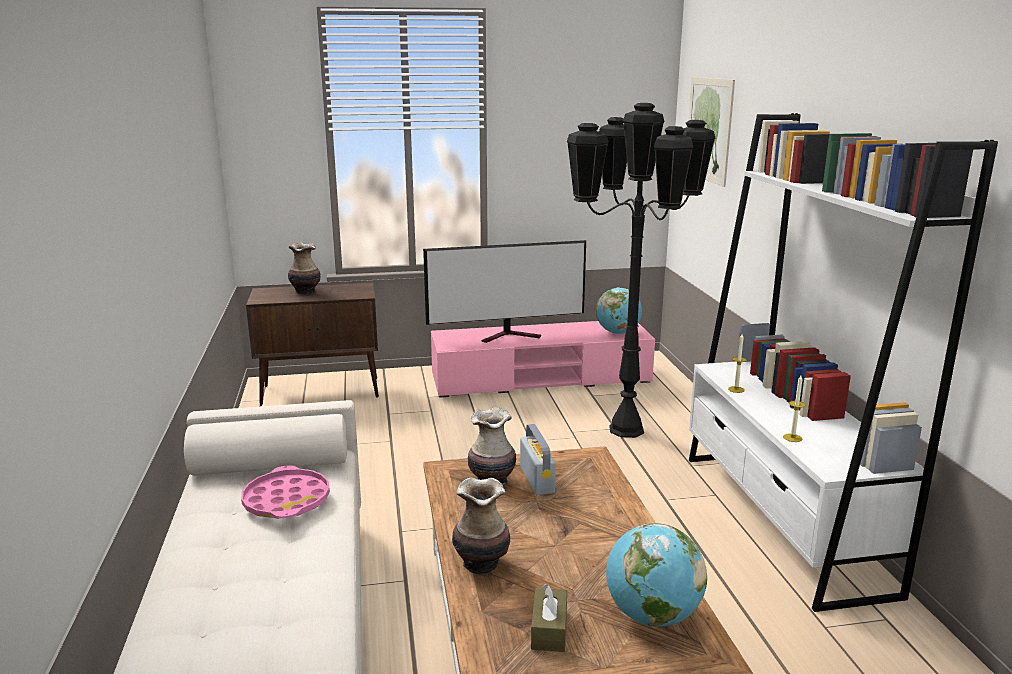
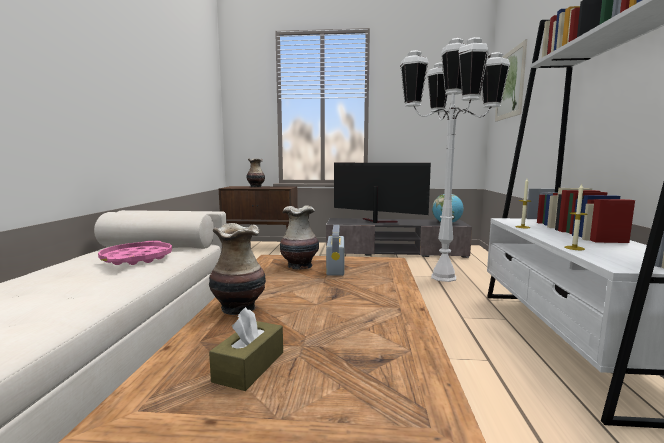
camera: 15 degrees right, 10 degrees down
(511, 336) = (376, 221): television -> television turned 150 degrees counterclockwise
(540, 378) = (395, 251): pink tv stand -> grey tv stand
(626, 430) = (443, 277): black floor lamp -> white floor lamp
(652, 616) = (377, 371): globe -> none

